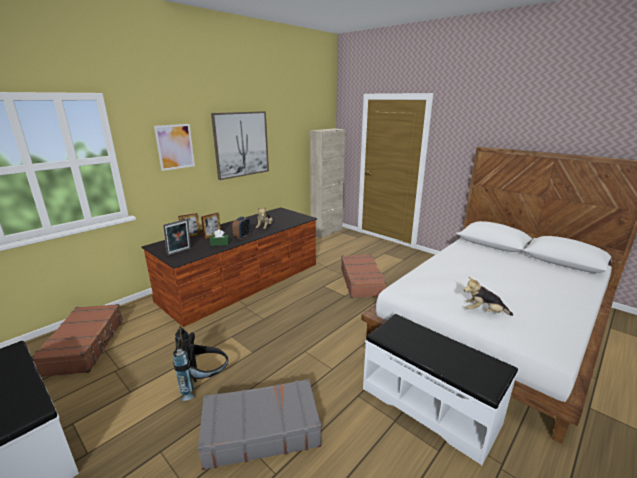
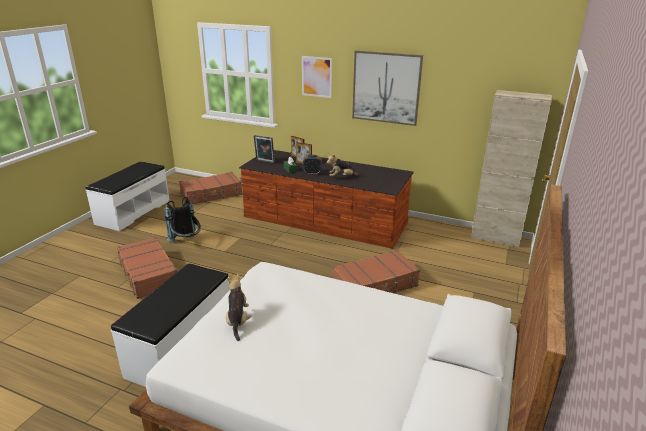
camera: 70 degrees right, 5 degrees up
(261, 430) = (149, 274): grey suitcase -> brown suitcase

